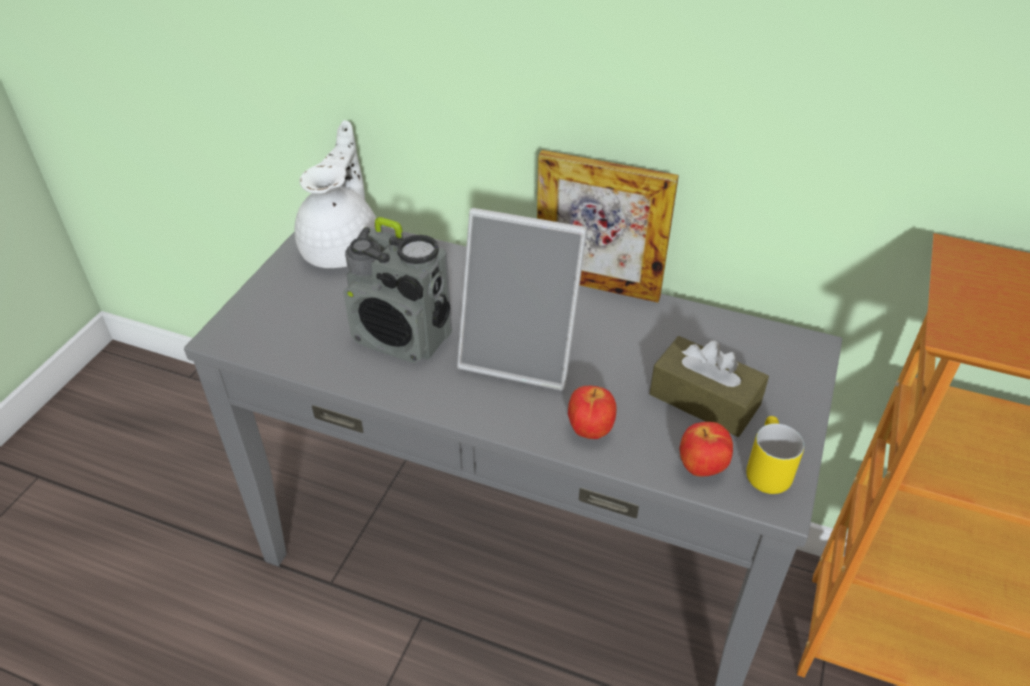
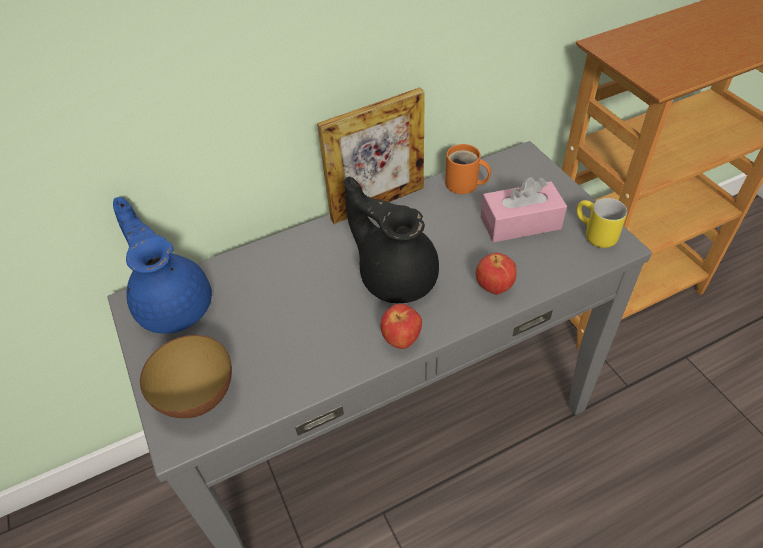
camera: 45 degrees left, 5 degrees up
(270, 321) = (198, 397): none -> bowl
(343, 247) = (174, 304): white teapot -> blue teapot
(403, 338) = (311, 328): radio -> none
(522, 353) = (396, 276): picture frame -> black teapot
(701, 468) = (569, 259): apple -> apple (401, 340)
(702, 327) = (464, 185): none -> orange mug
(704, 400) = (520, 223): brown tissue box -> pink tissue box

